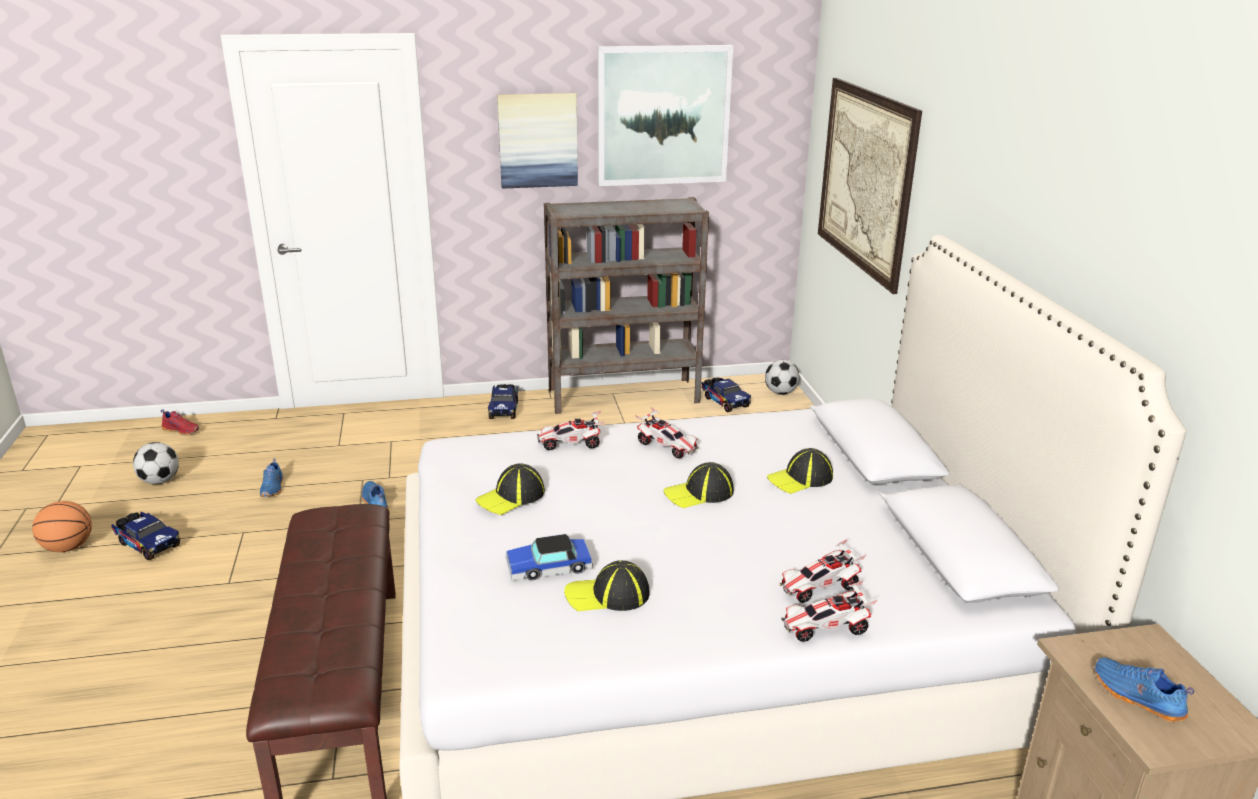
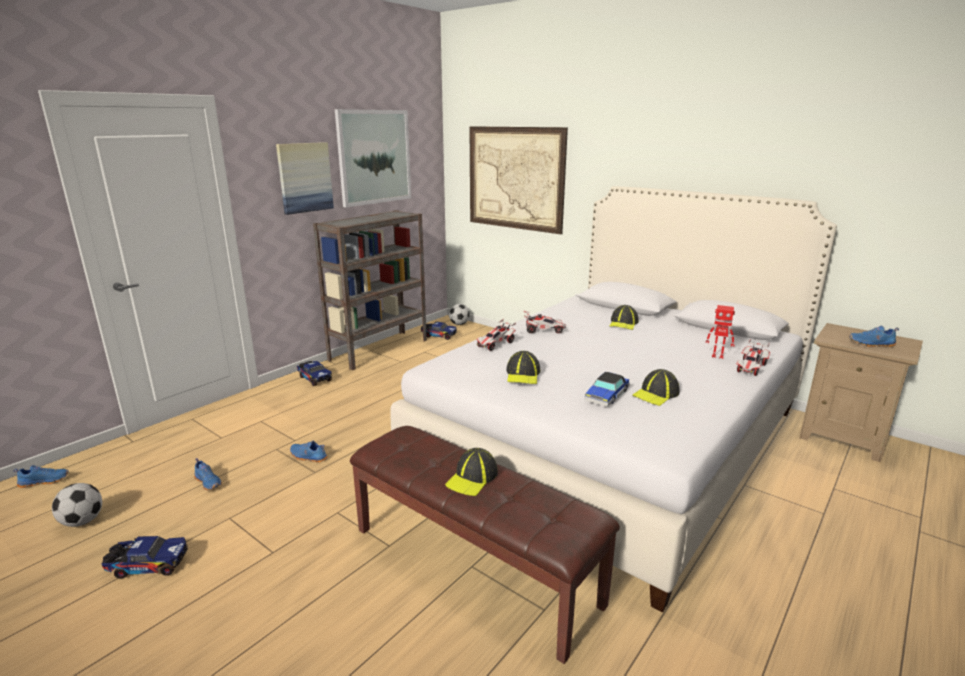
camera: 40 degrees left, 5 degrees down
(68, 548) = (57, 609): basketball -> none
(182, 430) = (45, 481): red shoe -> blue shoe
(699, 493) = (599, 342): cap -> cap (472, 478)
(819, 587) = (717, 356): toy car -> toy robot

